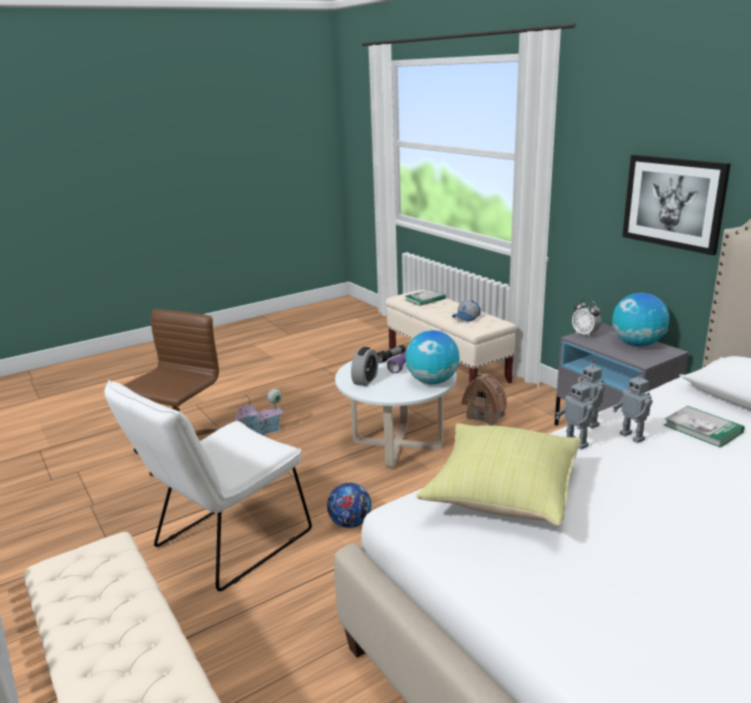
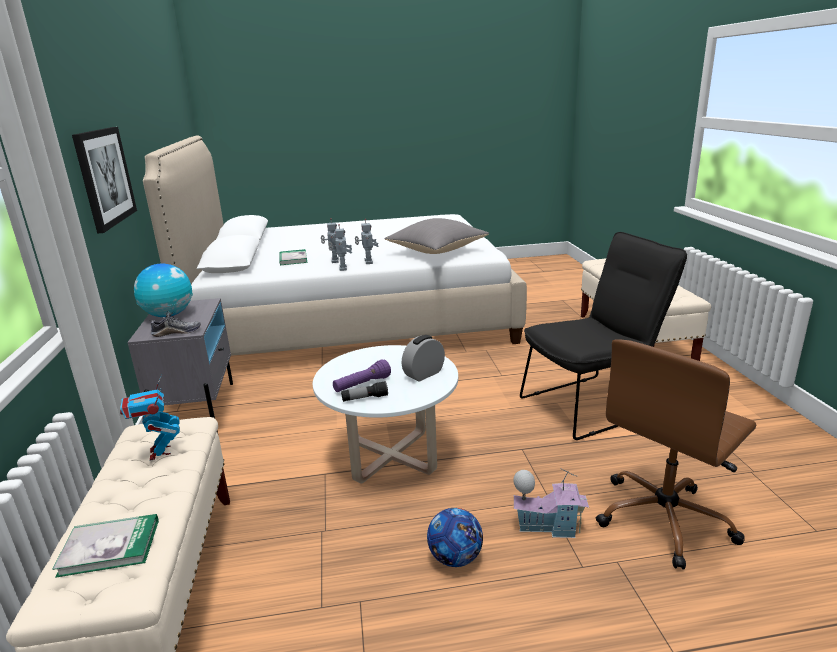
camera: 155 degrees left, 0 degrees up
(225, 544) = (594, 404): white chair -> black chair
(350, 523) = (487, 396): football -> football (455, 558)
(432, 381) = (361, 358): globe -> none
(466, 317) = (159, 452): cap -> toy robot
(485, 416) = (261, 465): toy house -> none
(502, 493) = (437, 252): yellow pillow -> grey pillow
(585, 334) = (177, 332): alarm clock -> shoe

